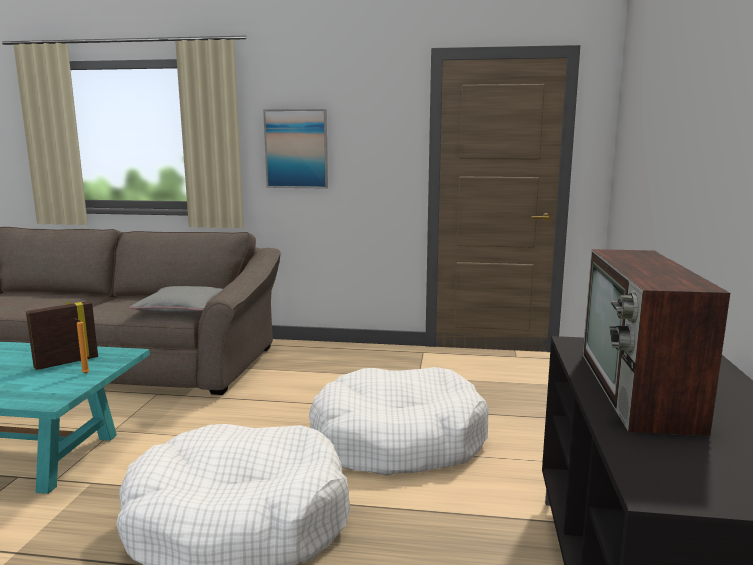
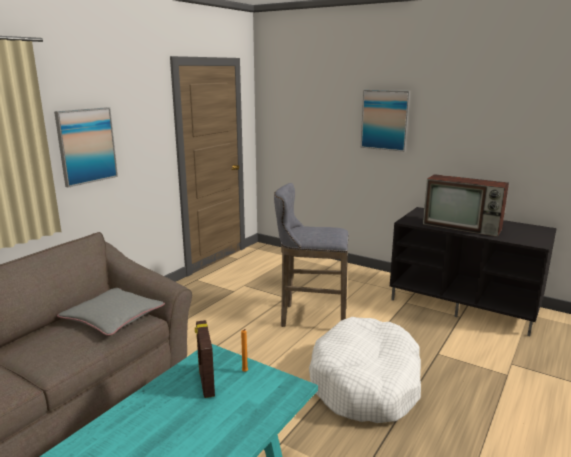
camera: 65 degrees left, 5 degrees up
(398, 440) = (310, 317): white dog bed -> grey stool
(700, 134) = (385, 120): none -> picture

